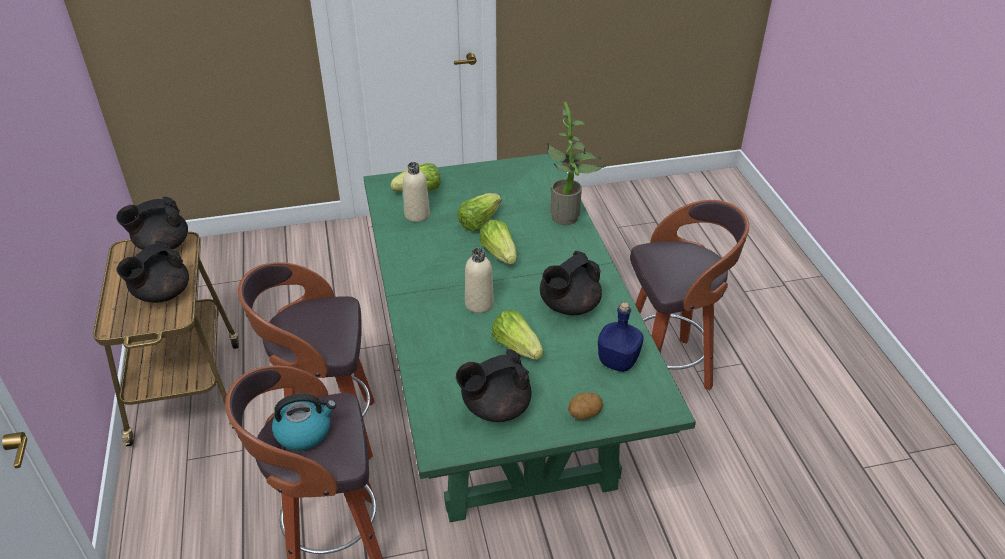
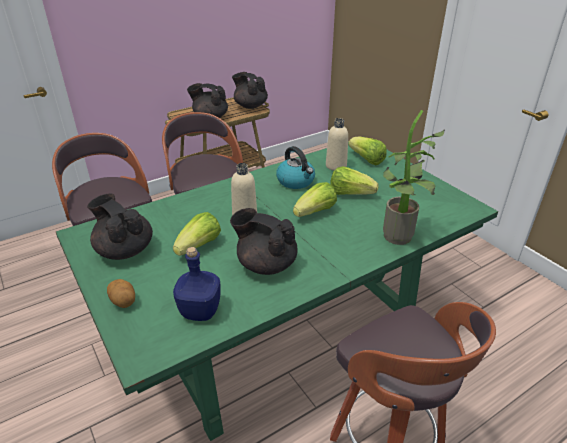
camera: 70 degrees right, 5 degrees down
(304, 432) = (106, 188): kettle -> kettle (296, 181)

